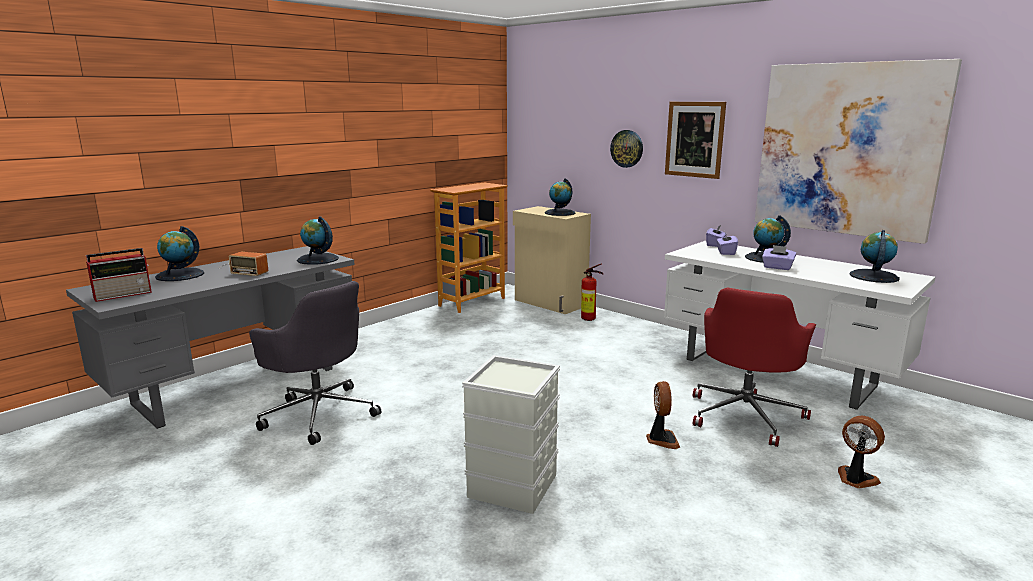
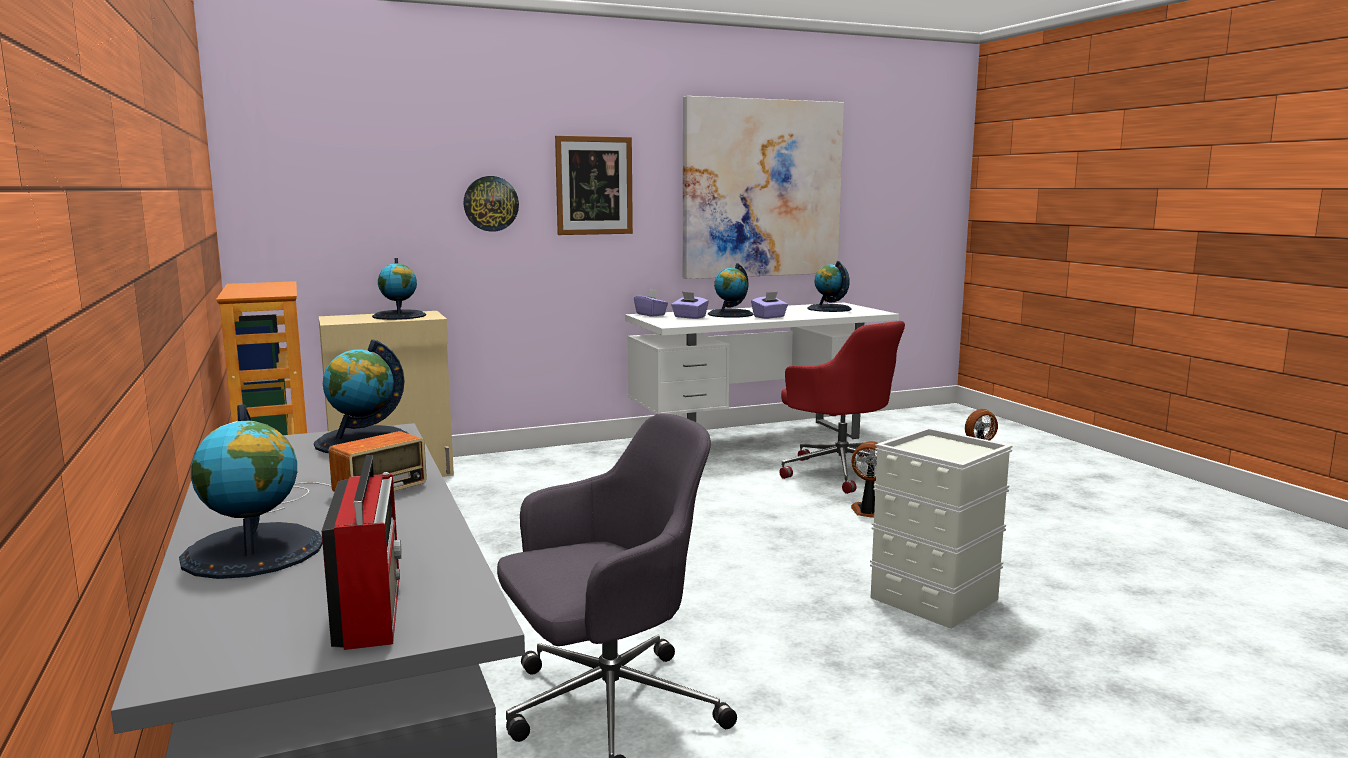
camera: 65 degrees left, 5 degrees down
(590, 319) = (498, 468): fire extinguisher -> none

